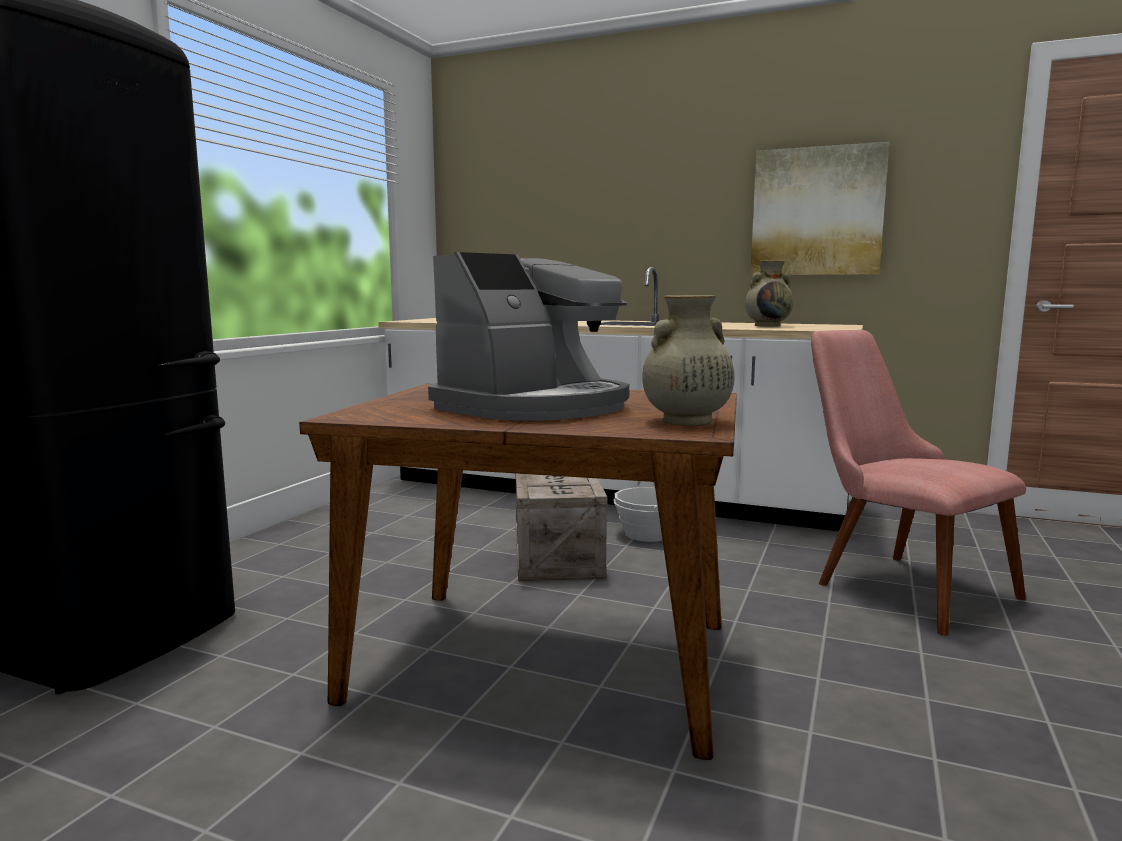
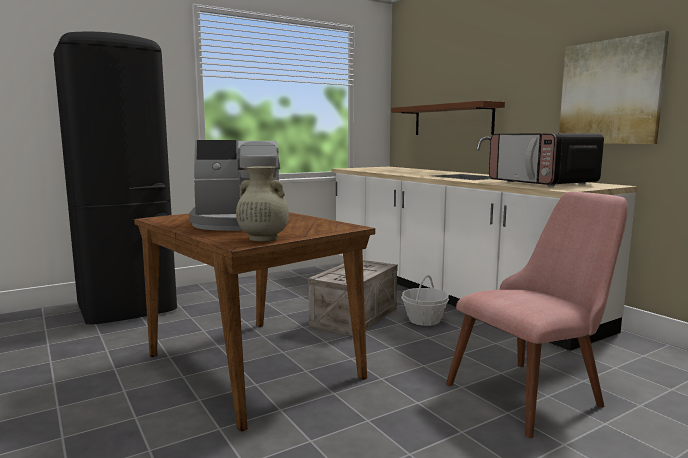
camera: 35 degrees right, 0 degrees up
(566, 244) = (452, 120): none -> brown shelf
(768, 325) = (542, 183): beige vase -> microwave
(895, 583) = (536, 390): pink chair -> pink chair turned 60 degrees clockwise

